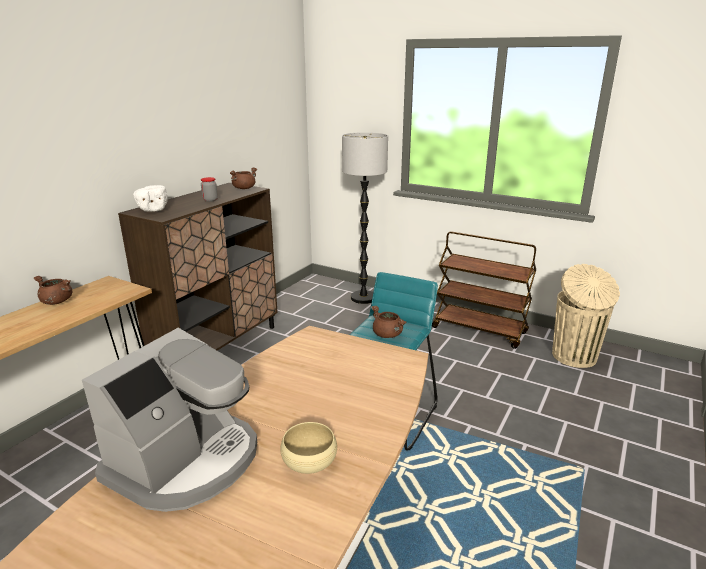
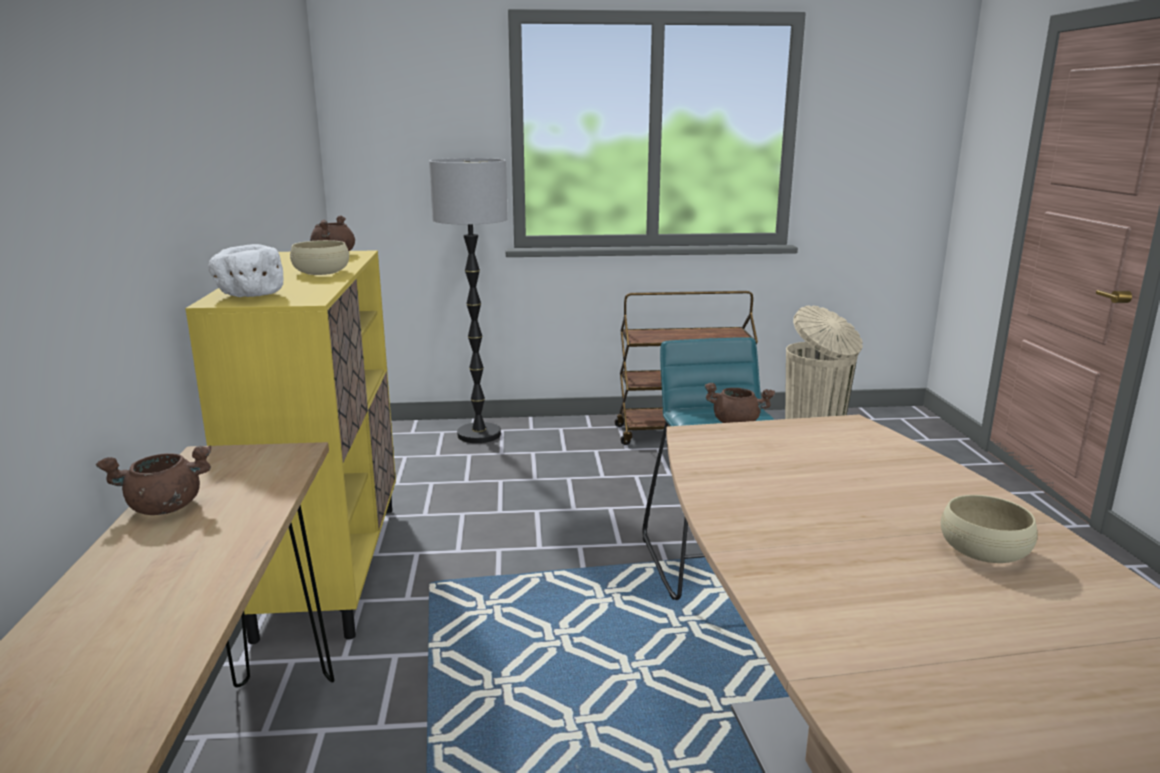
camera: 35 degrees left, 5 degrees down
(186, 461) = (866, 615): coffee machine -> none
(210, 200) = (321, 272): jar -> beige bowl
(218, 347) = (330, 566): brown cabinet -> yellow cabinet

